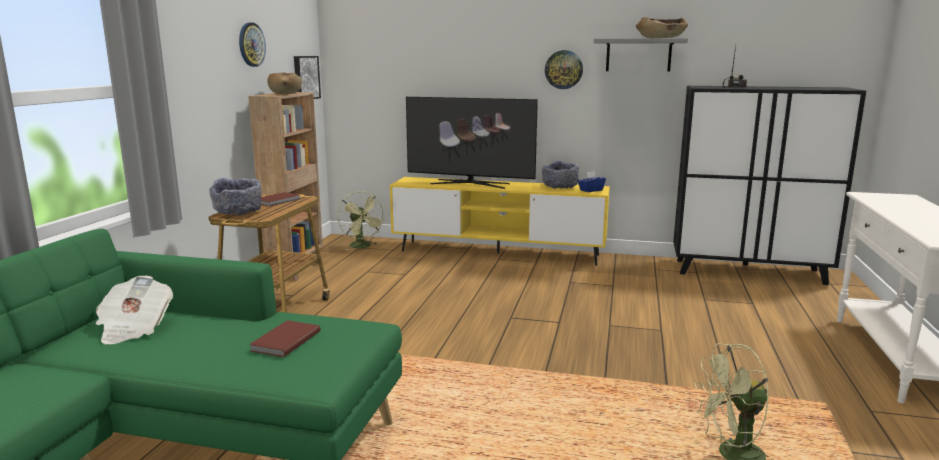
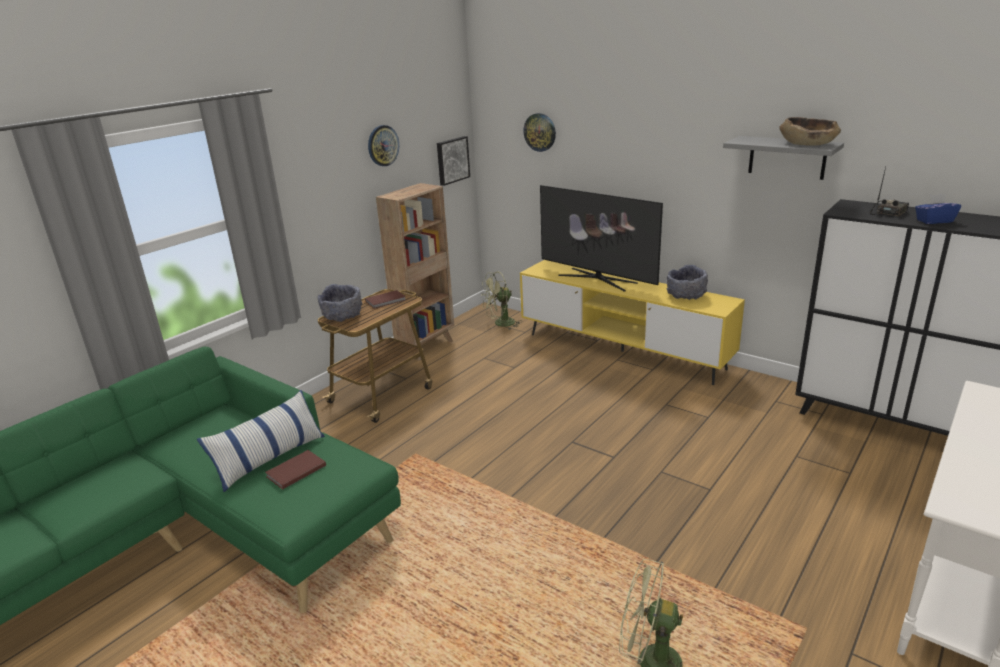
camera: 25 degrees right, 10 degrees up
(134, 328) = (214, 433): newspaper -> none
(237, 337) = (270, 458): none -> pillow
(285, 93) = (413, 190): brown bowl -> none
(362, 247) = (500, 324): green fan -> green fan turned 75 degrees clockwise
(563, 69) = (702, 167): wall clock -> wall clock (540, 132)
(591, 190) = (715, 305): blue tissue box -> blue tissue box (934, 221)

